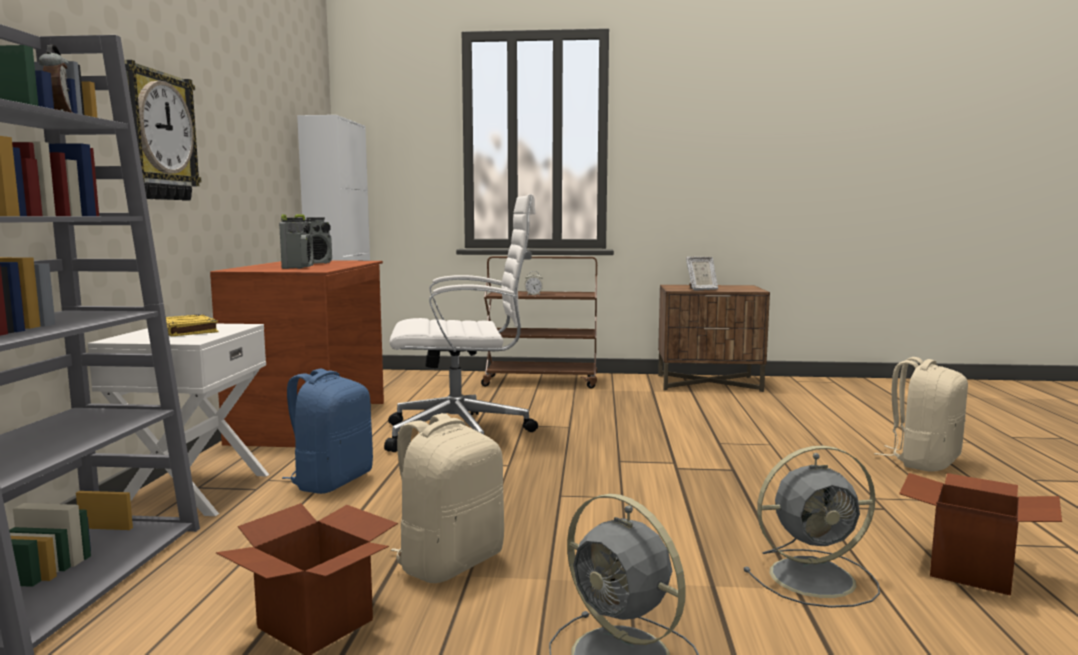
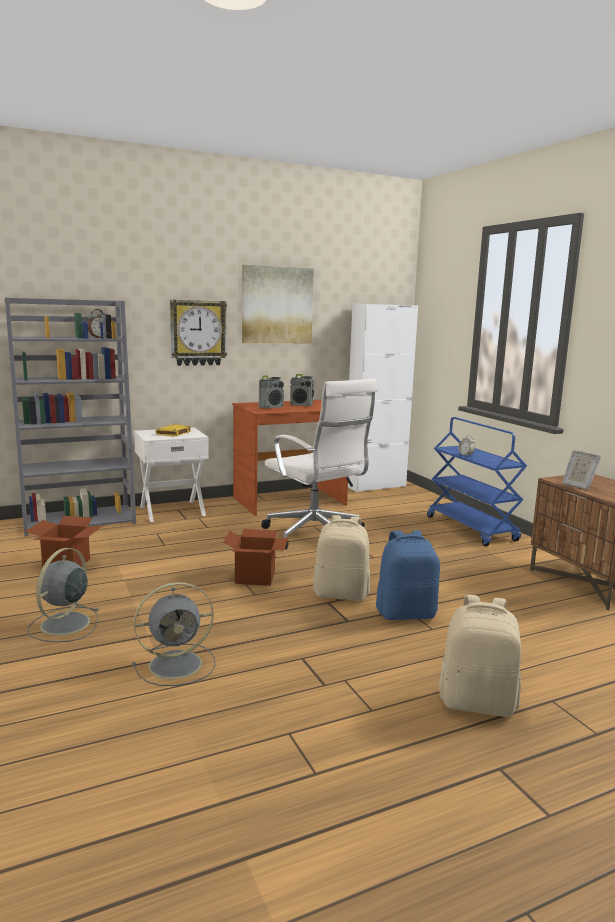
camera: 60 degrees right, 5 degrees up
(234, 102) = (277, 305): none -> picture
(331, 481) = (208, 528): blue backpack -> blue backpack (406, 613)
(449, 562) = (135, 573): beige backpack -> beige backpack (341, 594)
(541, 382) = (471, 529): brown cart -> blue cart
(815, 577) = (178, 664): grey fan -> grey fan turned 75 degrees counterclockwise
(972, 571) = (227, 721): cardboard box -> cardboard box (255, 577)

